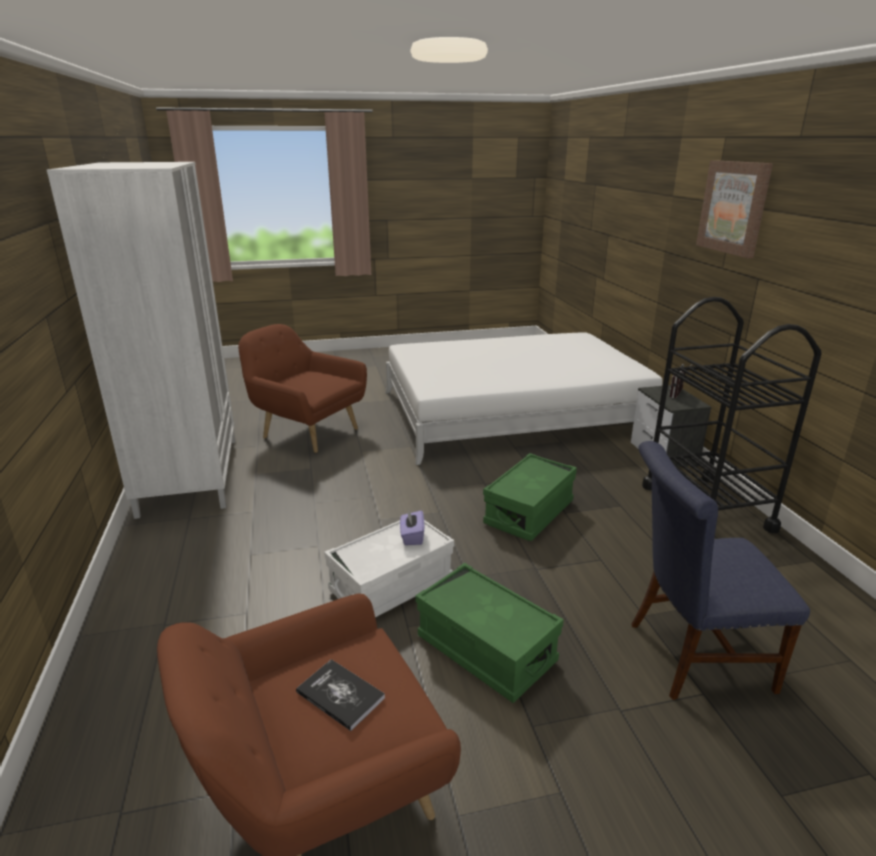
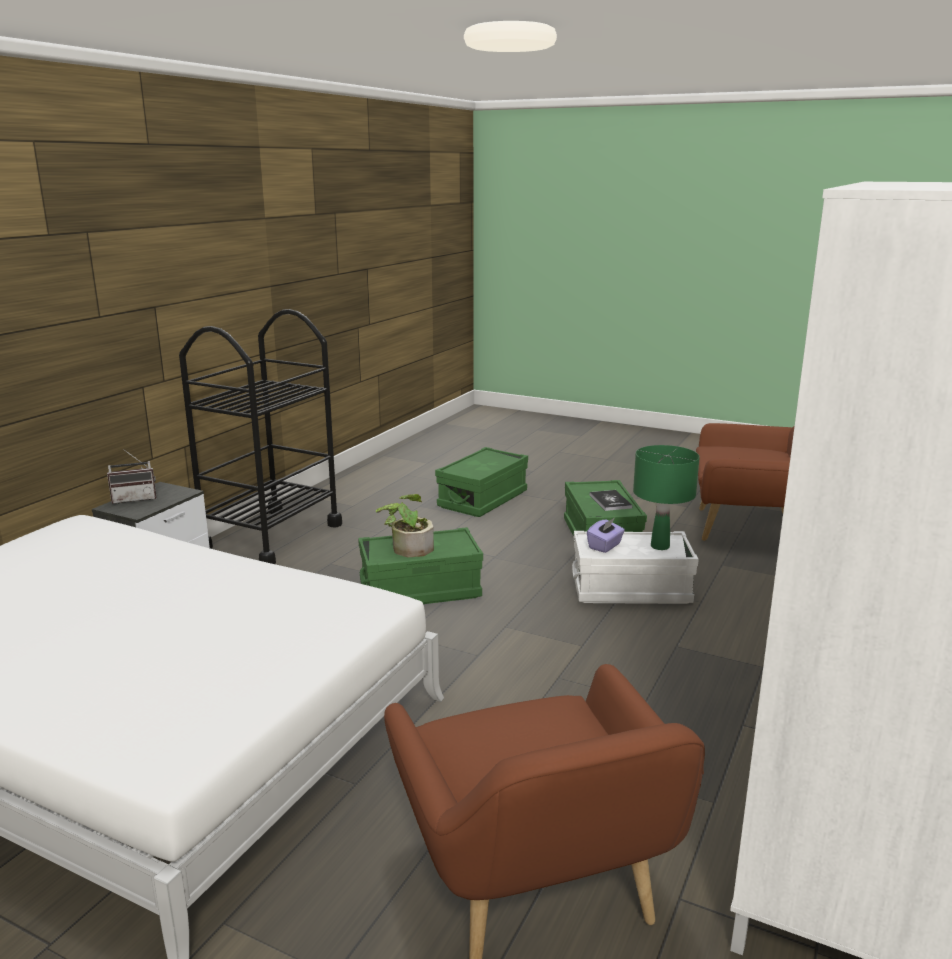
camera: 140 degrees left, 5 degrees down
(340, 695) = (747, 455): book -> book (610, 501)
(368, 557) = (660, 546): none -> green table lamp
(537, 476) = (407, 547): none -> potted plant
(690, 656) = (482, 499): blue chair -> green storage box
(733, 207) = (94, 234): picture -> none

